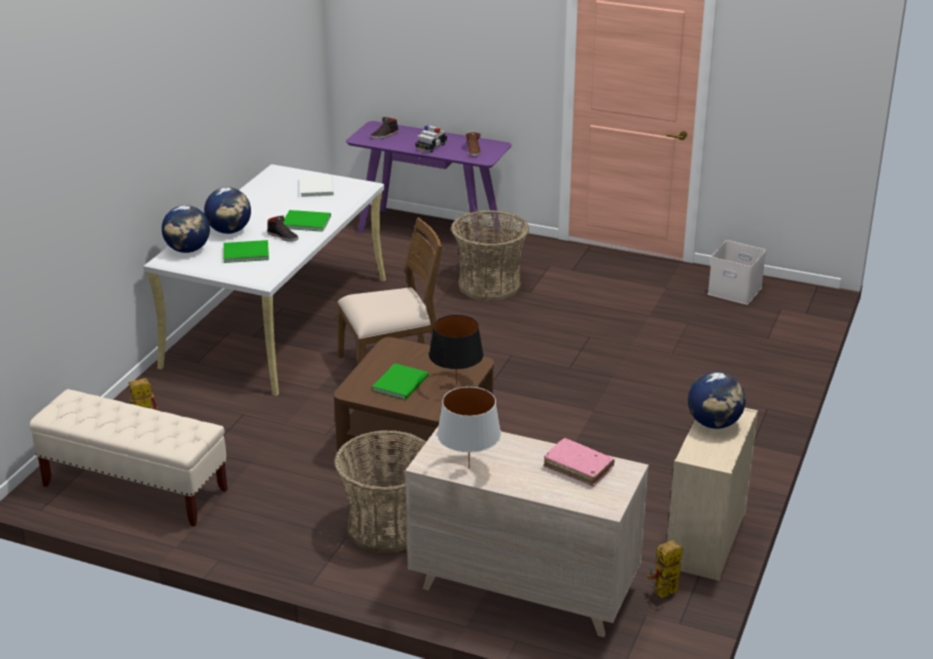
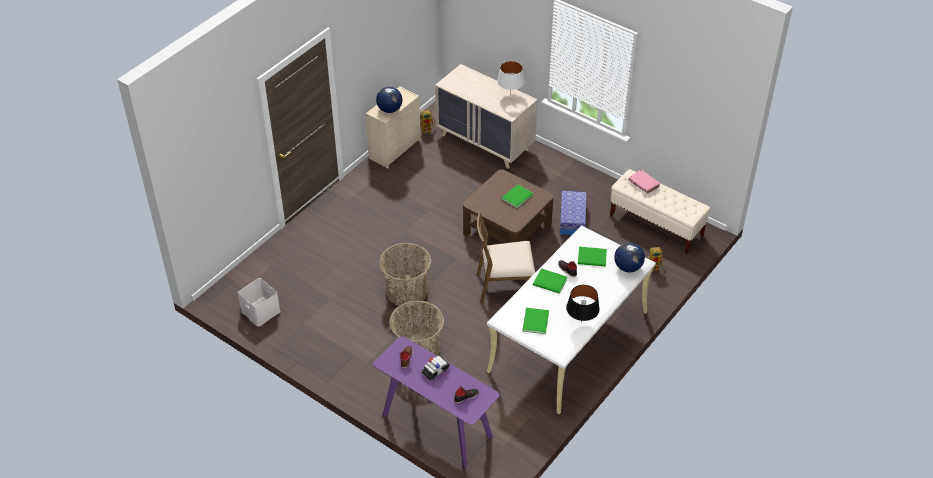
camera: 165 degrees left, 15 degrees up
(229, 231) = (600, 282): globe -> none
(299, 473) = (572, 219): none -> storage box
(318, 187) = (534, 322): white book -> green book
(387, 527) = (535, 181): basket -> basket (406, 291)
(456, 385) = (488, 190): black table lamp -> black table lamp (581, 322)
(578, 468) = (464, 88): pink book -> pink book (643, 184)

